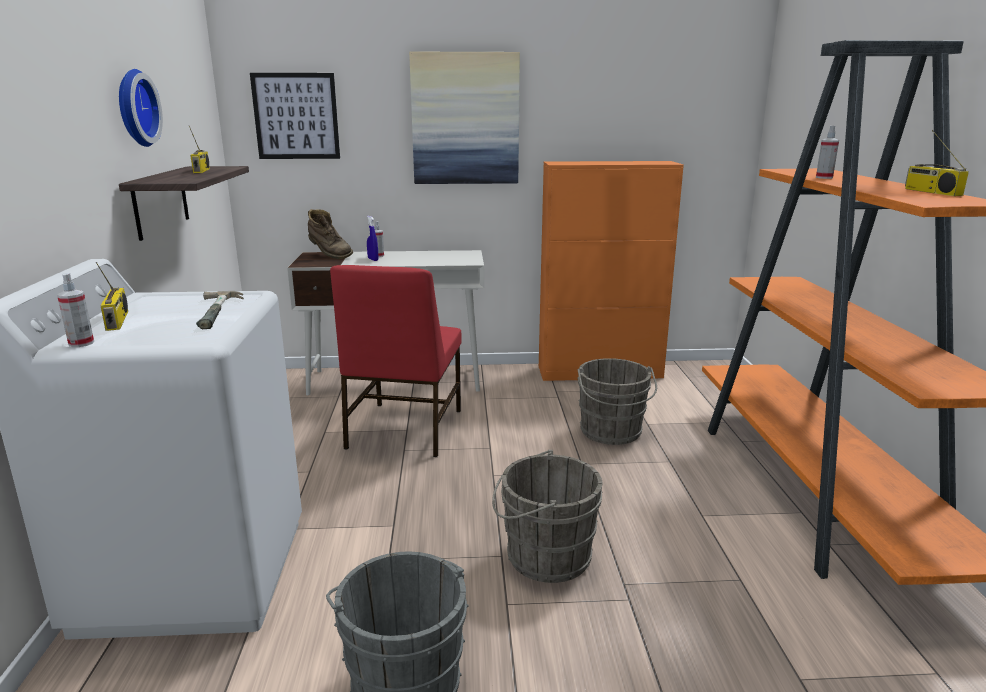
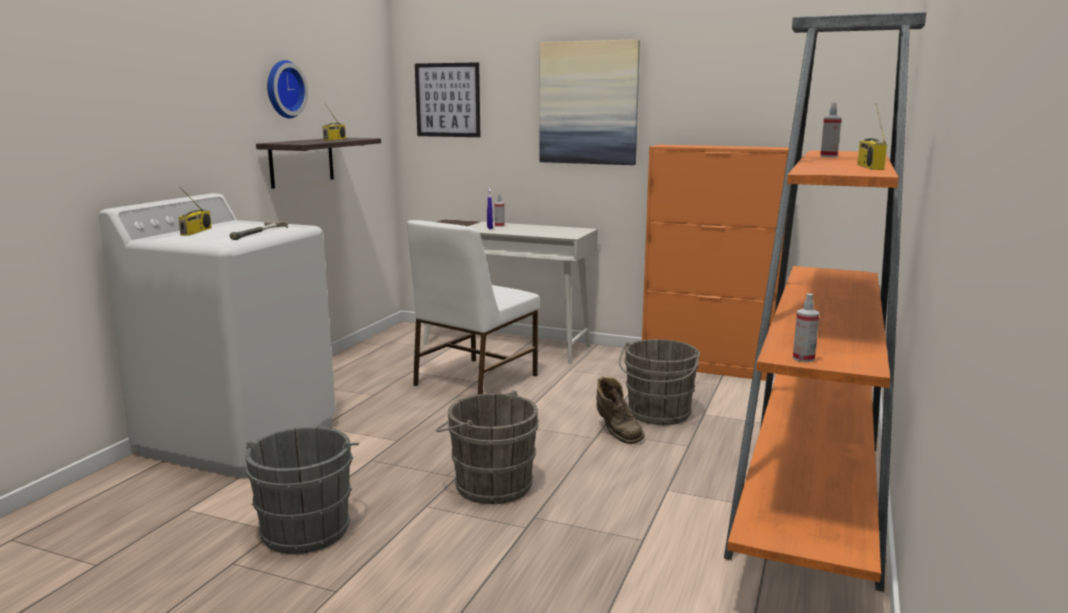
camera: 25 degrees right, 5 degrees down
(81, 343) = (157, 239): spray bottle -> spray bottle (803, 359)
(329, 255) = (460, 222): brown boot -> brown boot (616, 433)
(403, 430) = (474, 380): red chair -> white chair

